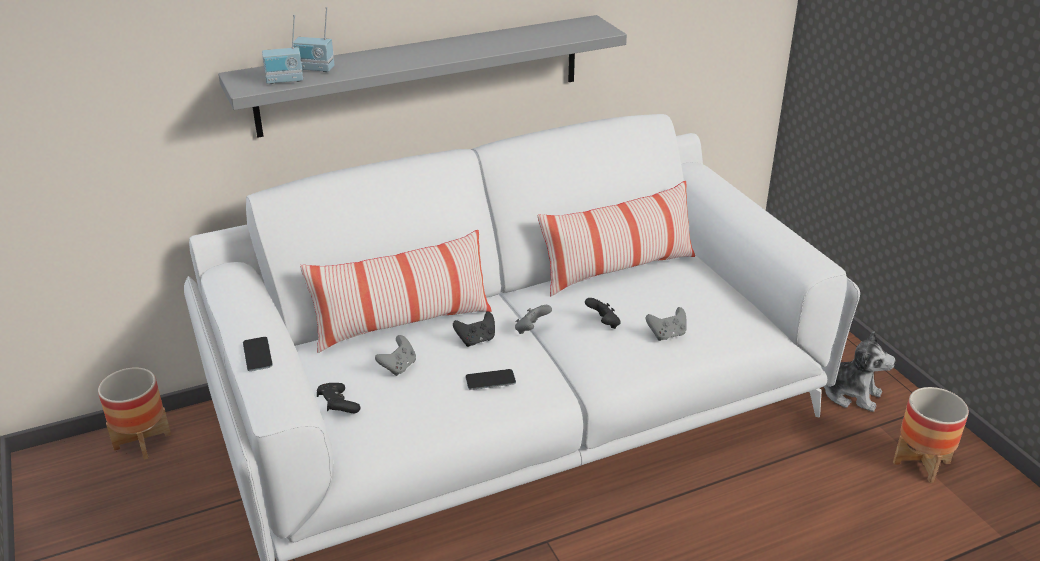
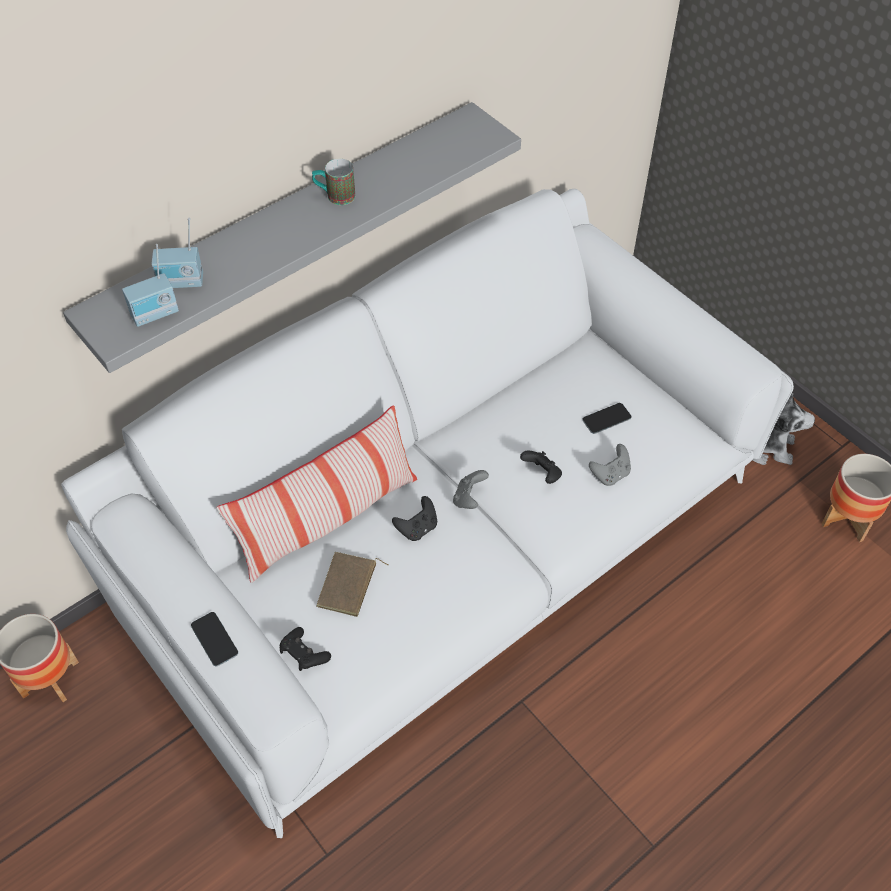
camera: 15 degrees left, 20 degrees up
(398, 367) = (349, 586): grey game controller -> brown book
(459, 44) = (335, 196): none -> mug
(490, 380) = (451, 582): phone -> phone (606, 418)
(618, 270) = (531, 386): pillow -> none

